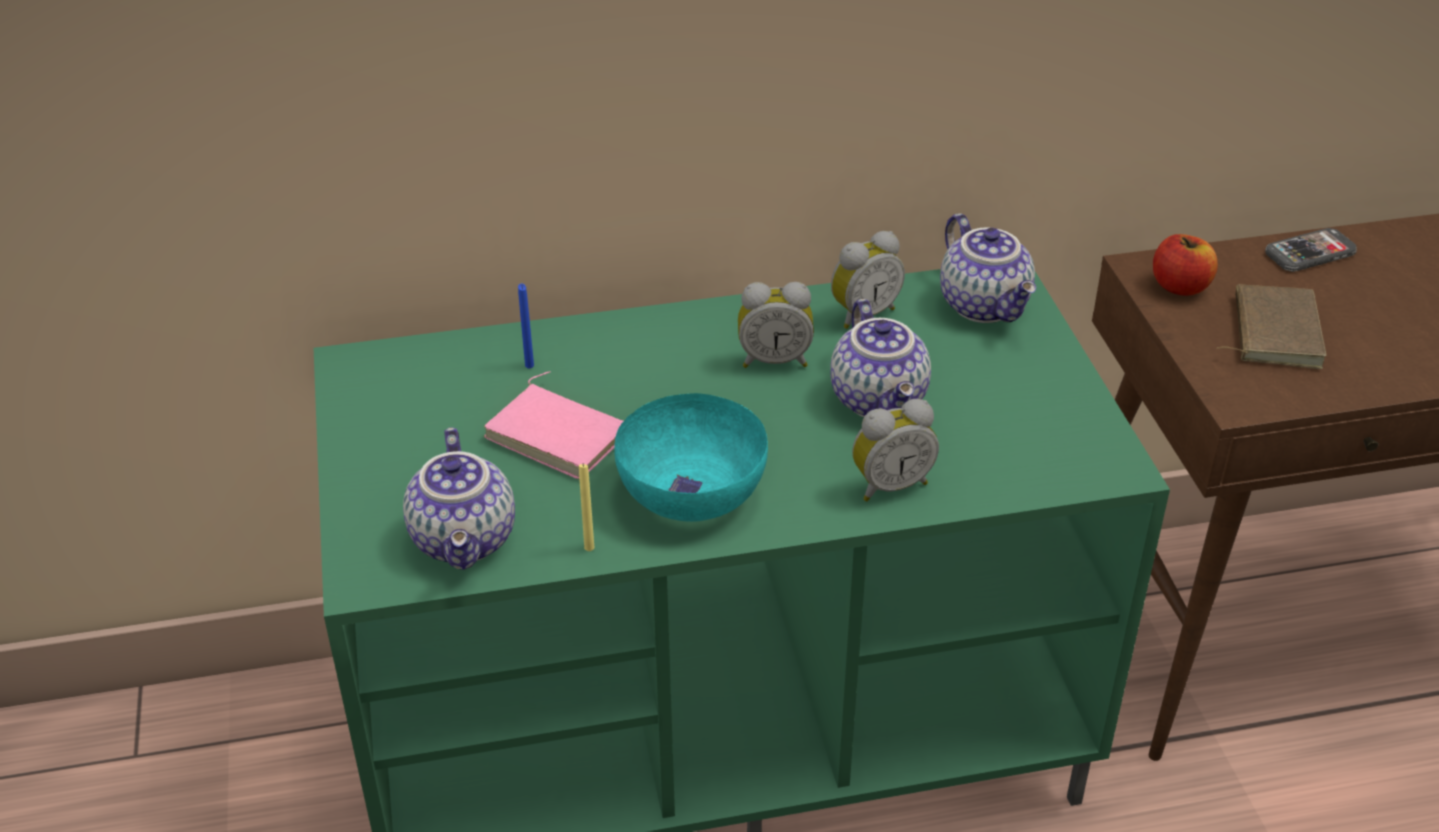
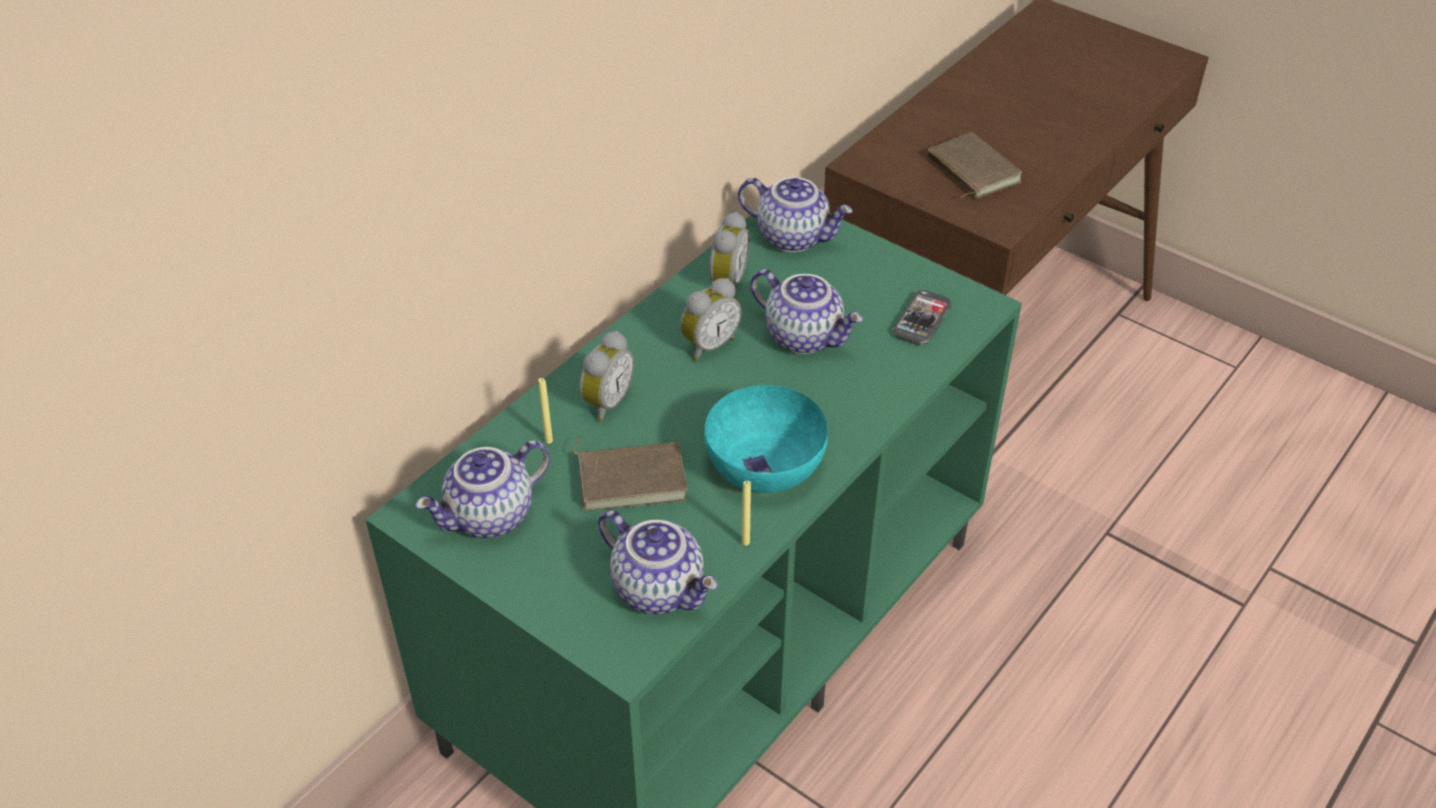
camera: 40 degrees left, 5 degrees up
(405, 400) = (491, 517): none -> teapot
(529, 365) = (549, 441): blue candle -> yellow candle
(560, 434) = (632, 477): pink book -> brown book
(889, 484) = (873, 389): alarm clock -> alarm clock (605, 402)
(1180, 286) = (891, 166): apple -> none
(1310, 253) = (936, 108): phone -> phone (921, 320)

